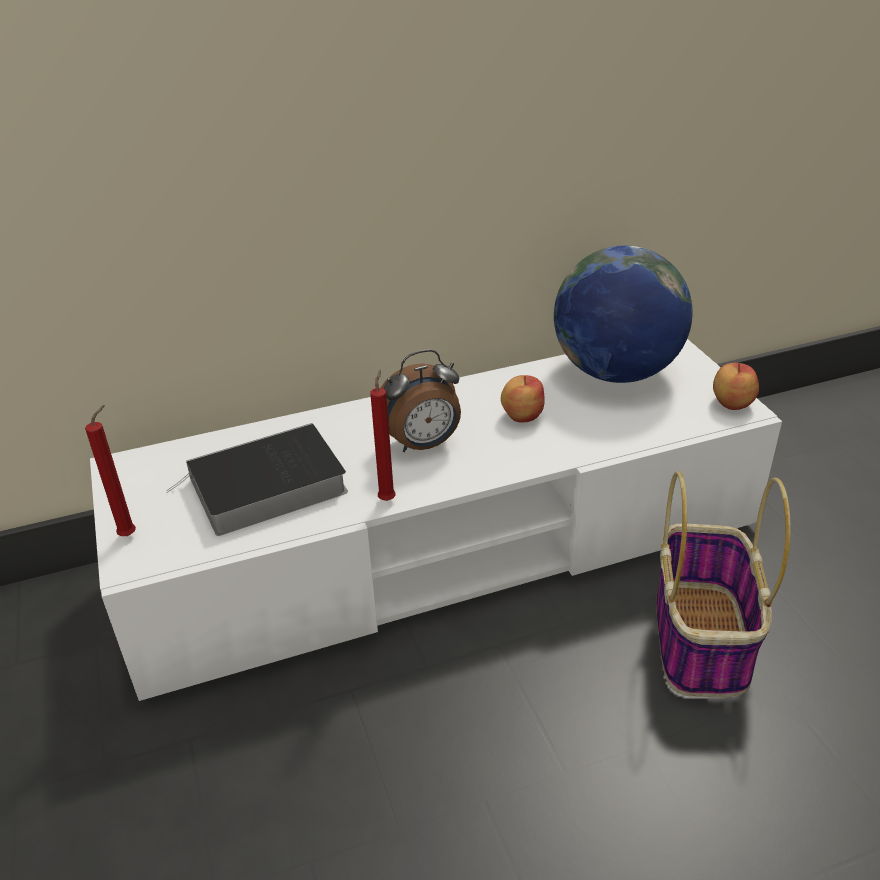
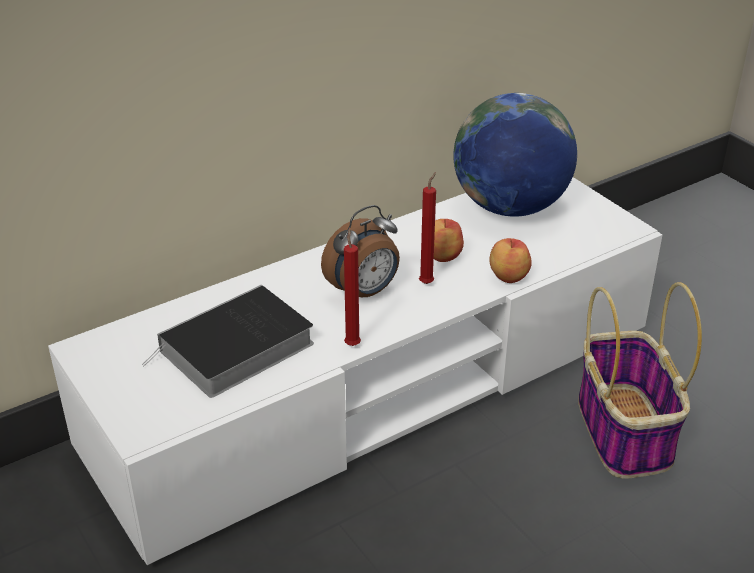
camera: 15 degrees left, 0 degrees up
(130, 534) = (127, 408): red candle -> red candle (427, 282)
(731, 403) = (616, 223): apple -> apple (507, 276)

